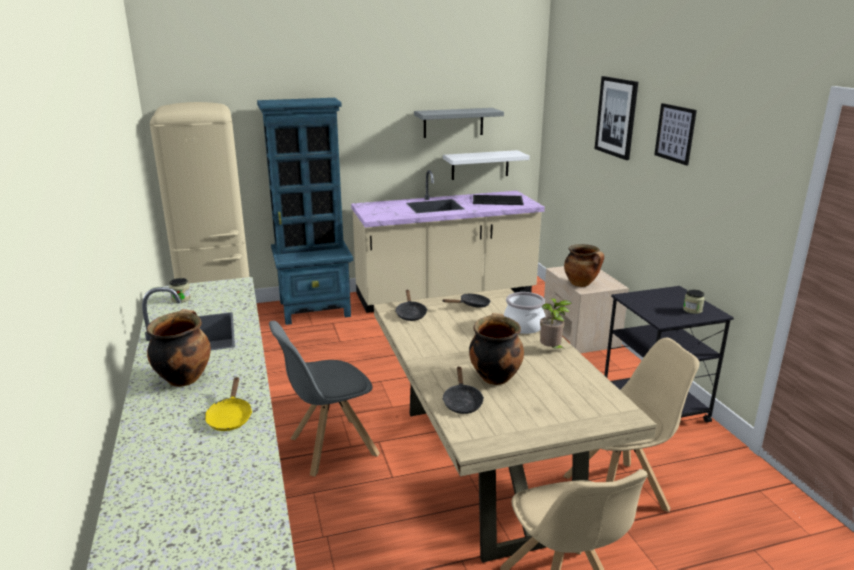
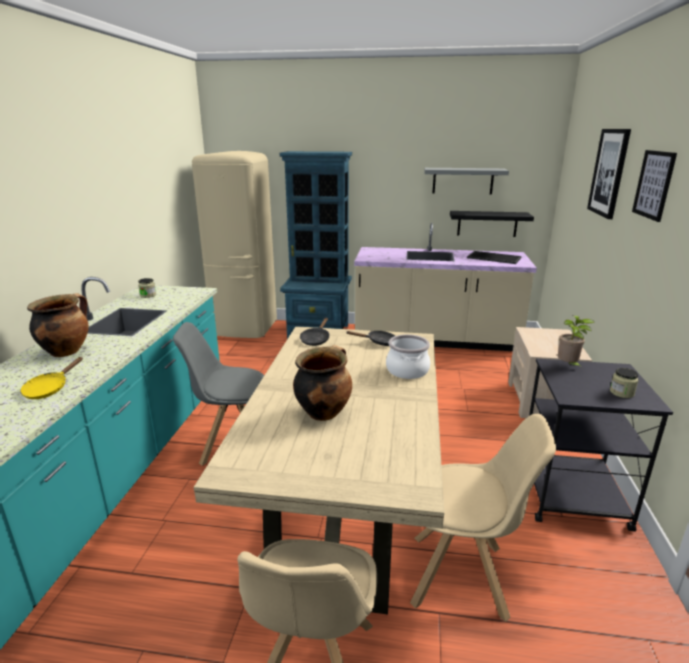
camera: 25 degrees right, 0 degrees up
(462, 402) = (265, 428): black frying pan -> none
(480, 165) = (487, 223): white shelf -> black shelf
(551, 350) = (410, 399): potted plant -> potted plant (568, 366)
(581, 284) = (540, 347): cooking pot -> none

